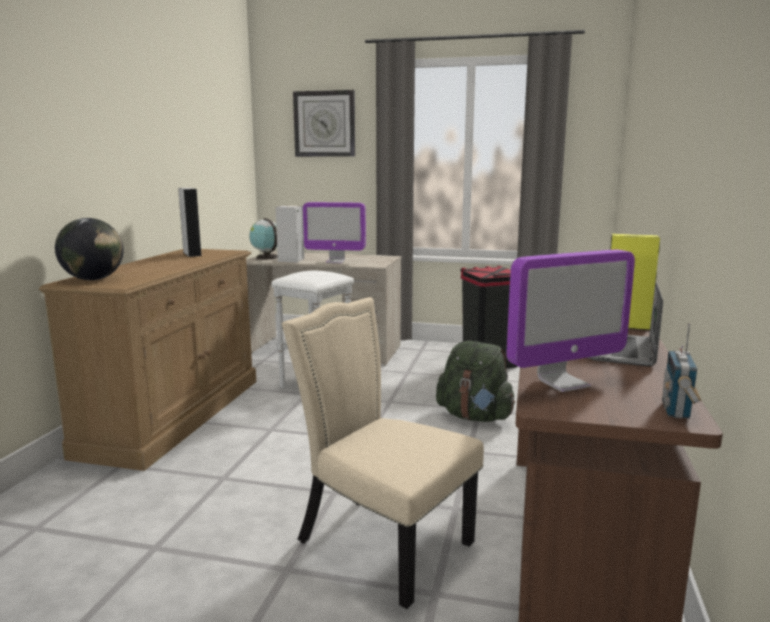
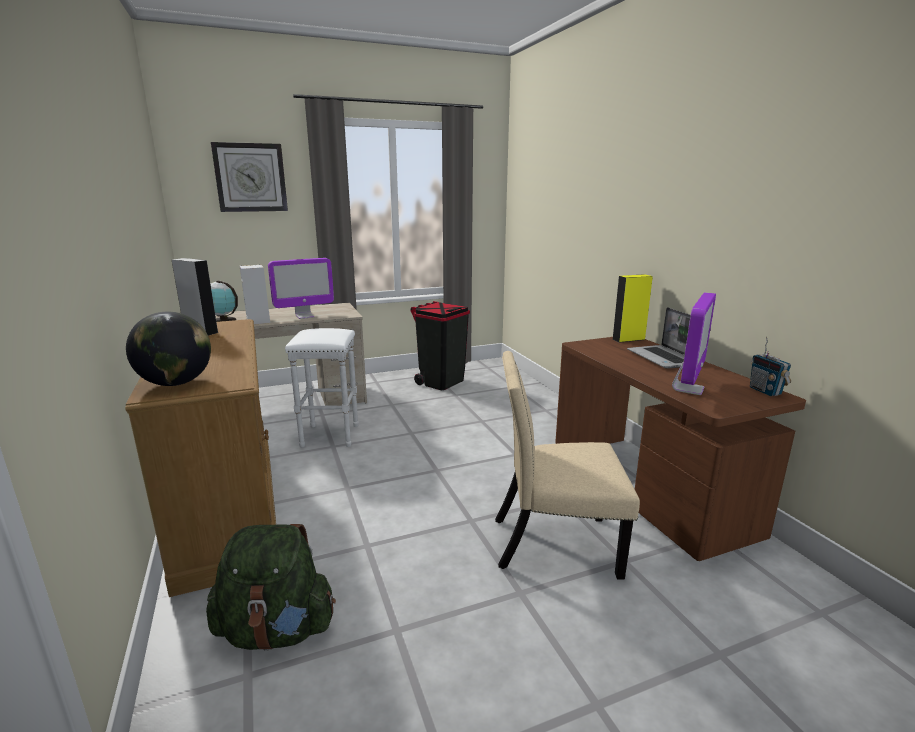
camera: 35 degrees left, 5 degrees up
(475, 416) = (486, 427): green backpack -> green backpack (277, 630)

